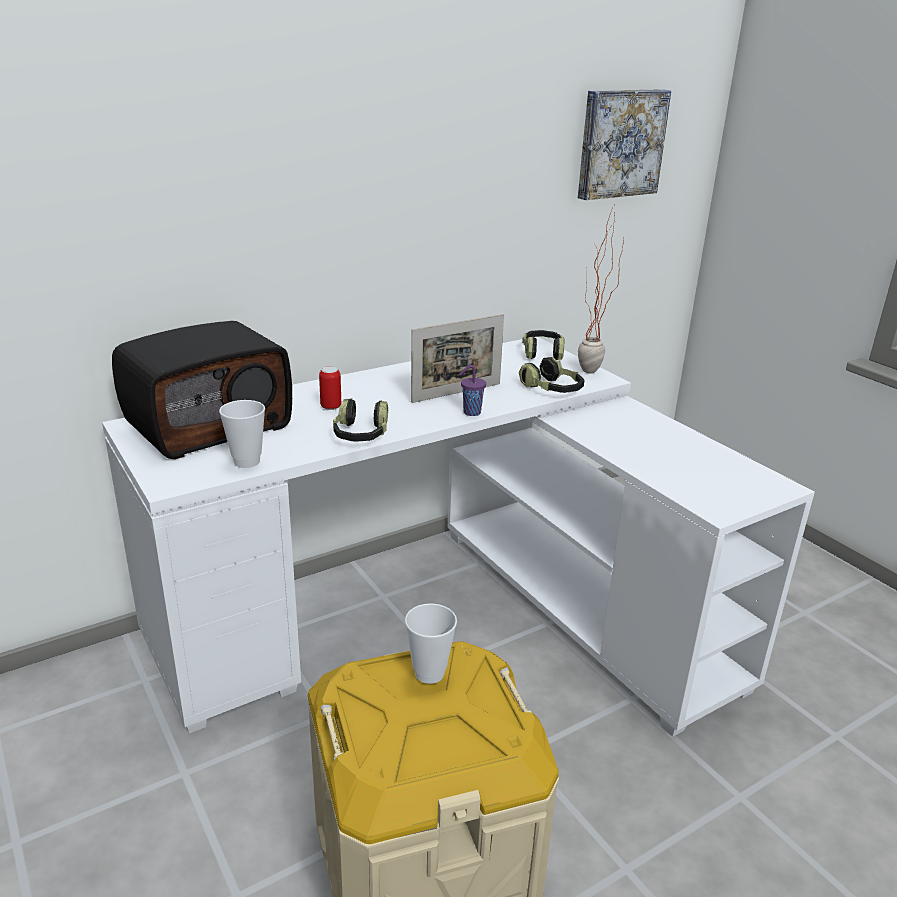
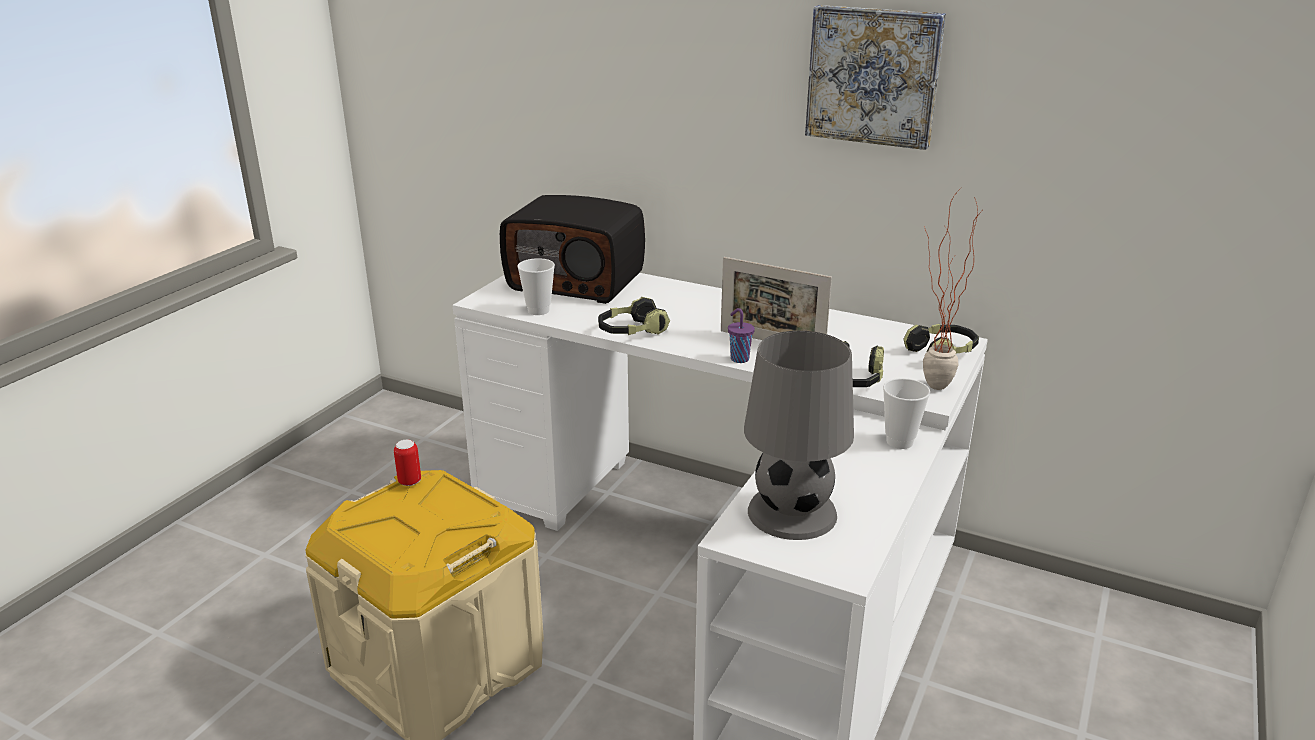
camera: 60 degrees right, 0 degrees up
(331, 407) = (665, 306): can -> can (409, 481)
(429, 673) = (455, 505): cup -> cup (899, 442)
(620, 143) = (1166, 122): picture -> picture (874, 75)
(696, 478) = (792, 512): none -> grey table lamp

